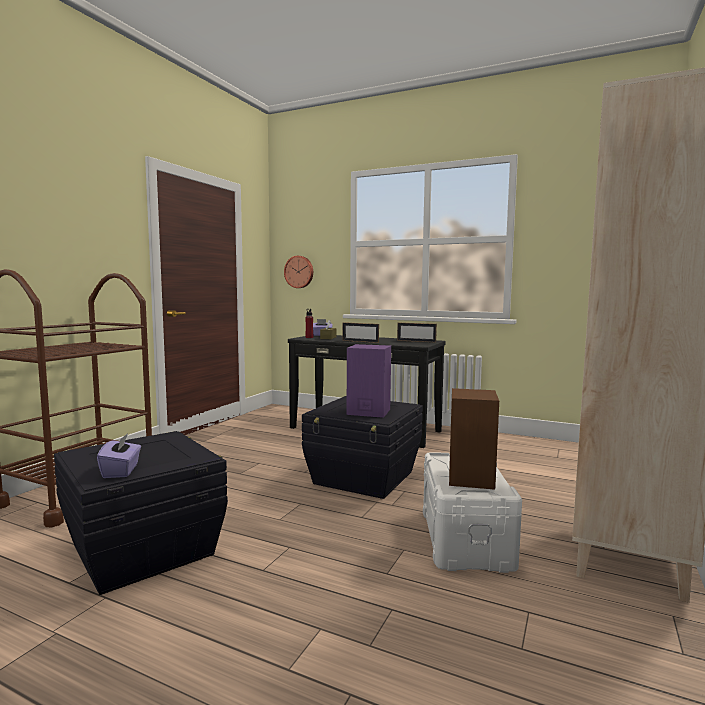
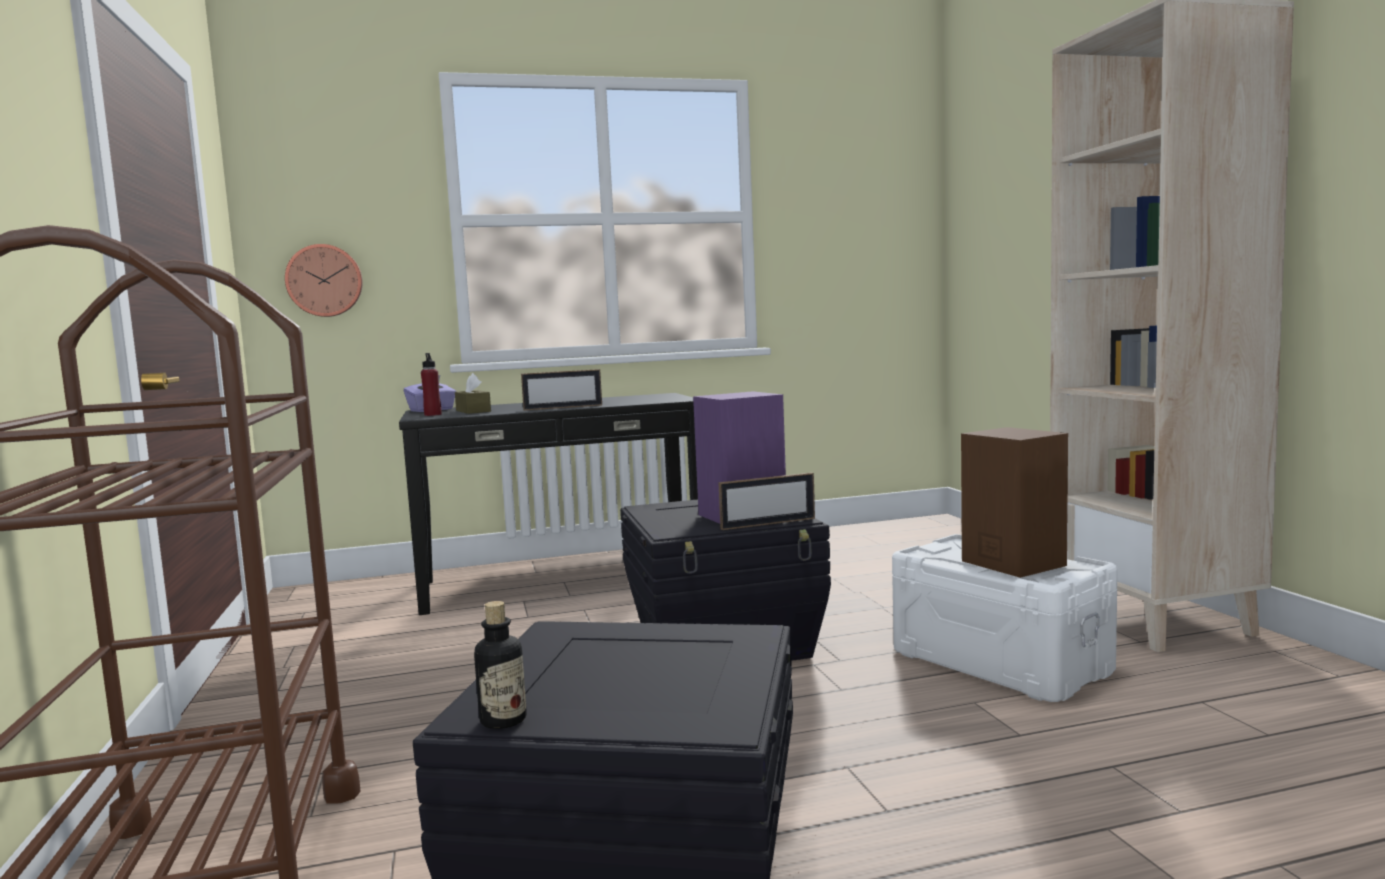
camera: 40 degrees left, 0 degrees up
(75, 456) = (503, 720): none -> bottle
(121, 471) = (703, 698): purple tissue box -> none
(416, 341) = (644, 397): picture frame -> picture frame (768, 524)

